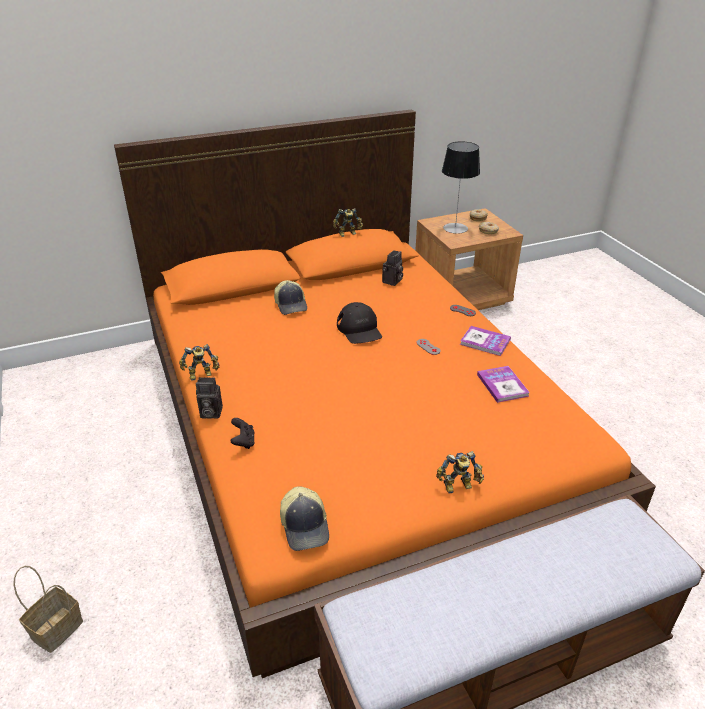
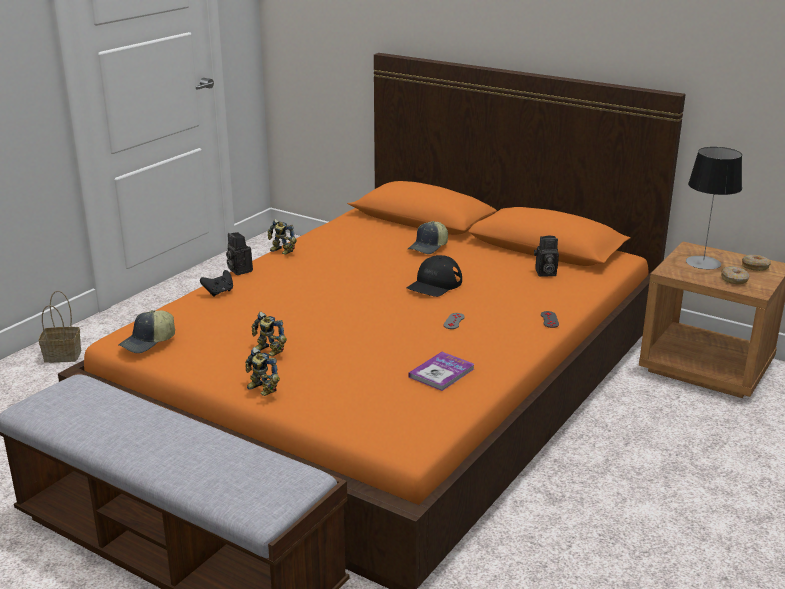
camera: 55 degrees right, 10 degrees down
(348, 234) = (554, 212): toy robot -> toy robot (267, 352)
(485, 342) = (507, 345): book -> none

